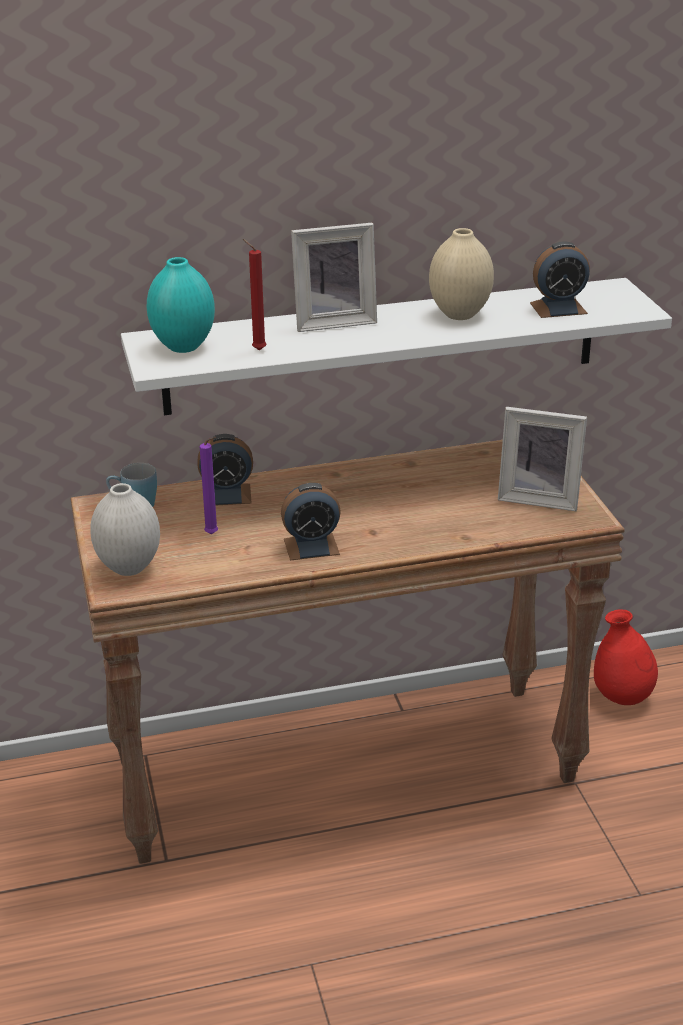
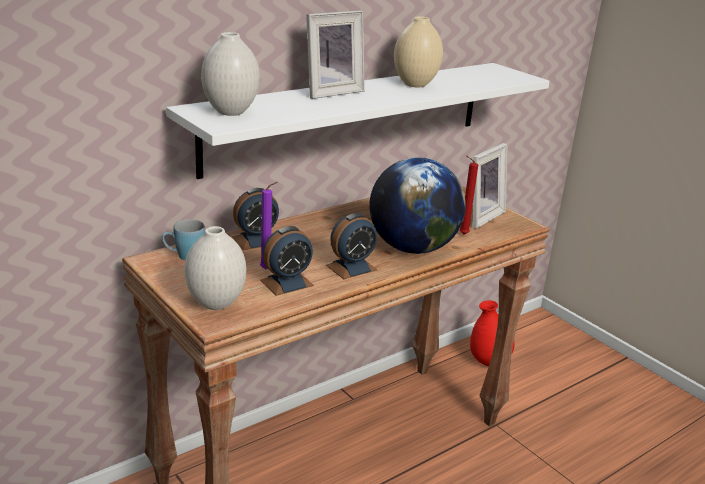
camera: 25 degrees left, 5 degrees down
(183, 346) = (230, 112): turquoise vase -> white vase
(257, 350) = (292, 110): red candle -> red candle (462, 234)
(407, 531) = (412, 248): none -> globe
(539, 497) = (480, 216): picture frame -> picture frame turned 45 degrees counterclockwise
(558, 308) = (474, 78): alarm clock -> alarm clock (286, 283)

